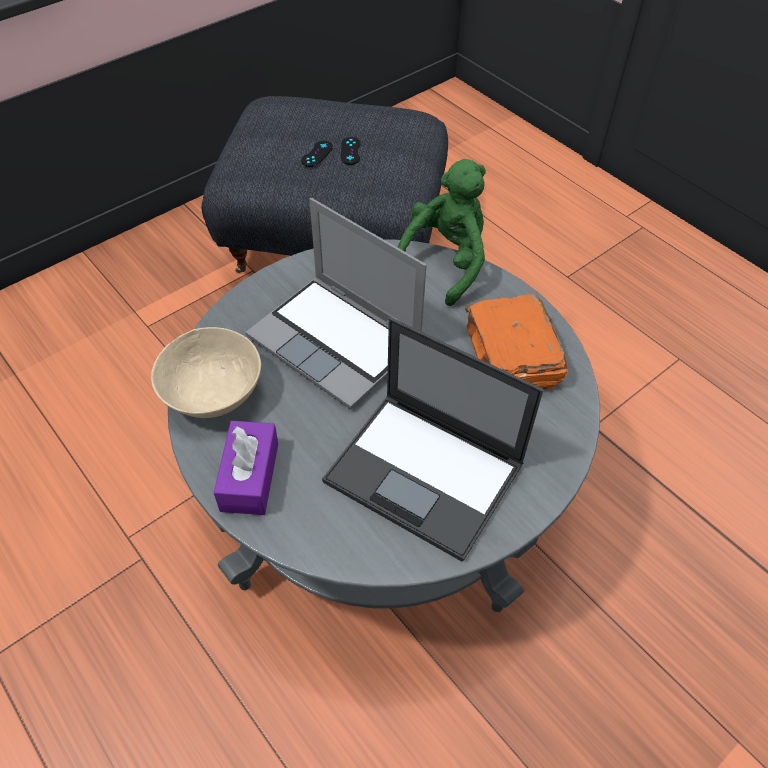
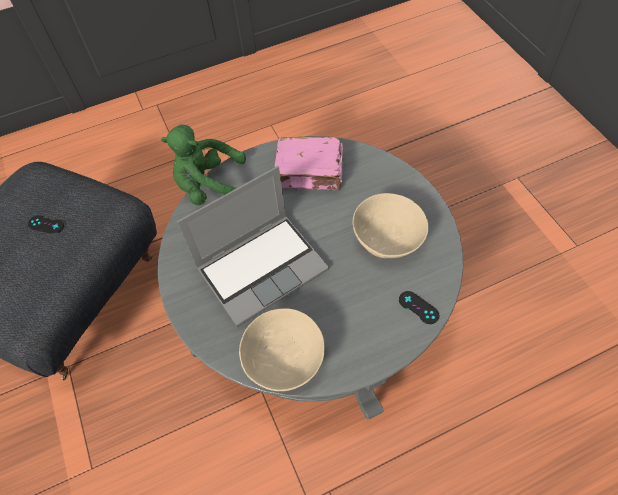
camera: 70 degrees left, 5 degrees up
(249, 476) = (367, 343): purple tissue box -> none
(317, 154) = (35, 249): black game controller -> black game controller (418, 307)
(426, 474) = (388, 238): laptop -> beige bowl
(444, 262) = (211, 187): green plush toy -> green plush toy turned 60 degrees counterclockwise
(511, 359) = (310, 173): orange book -> pink book

